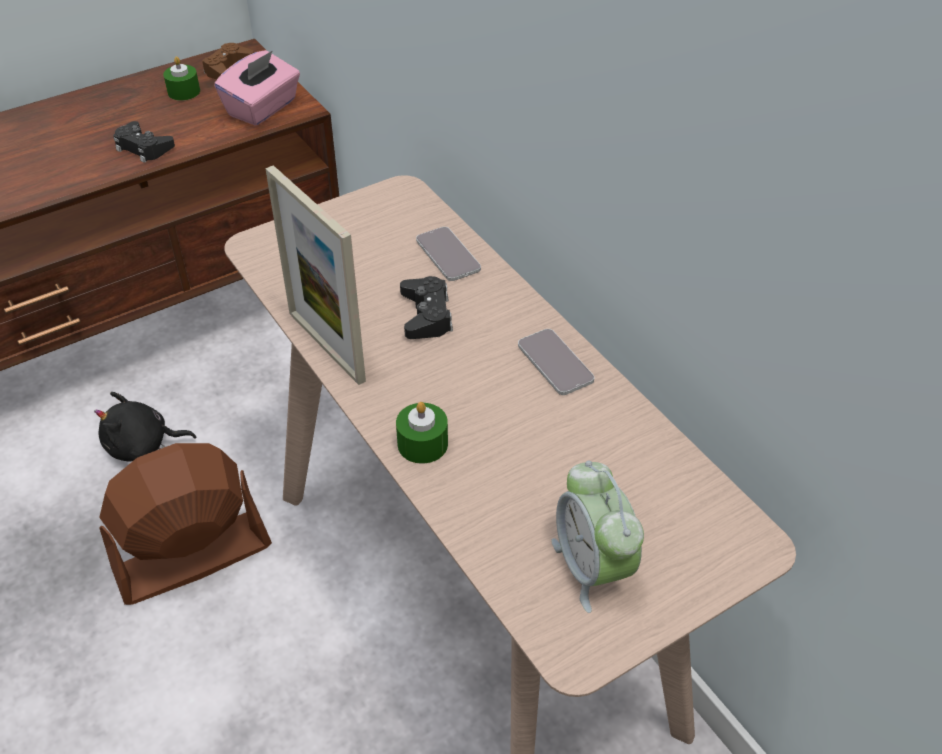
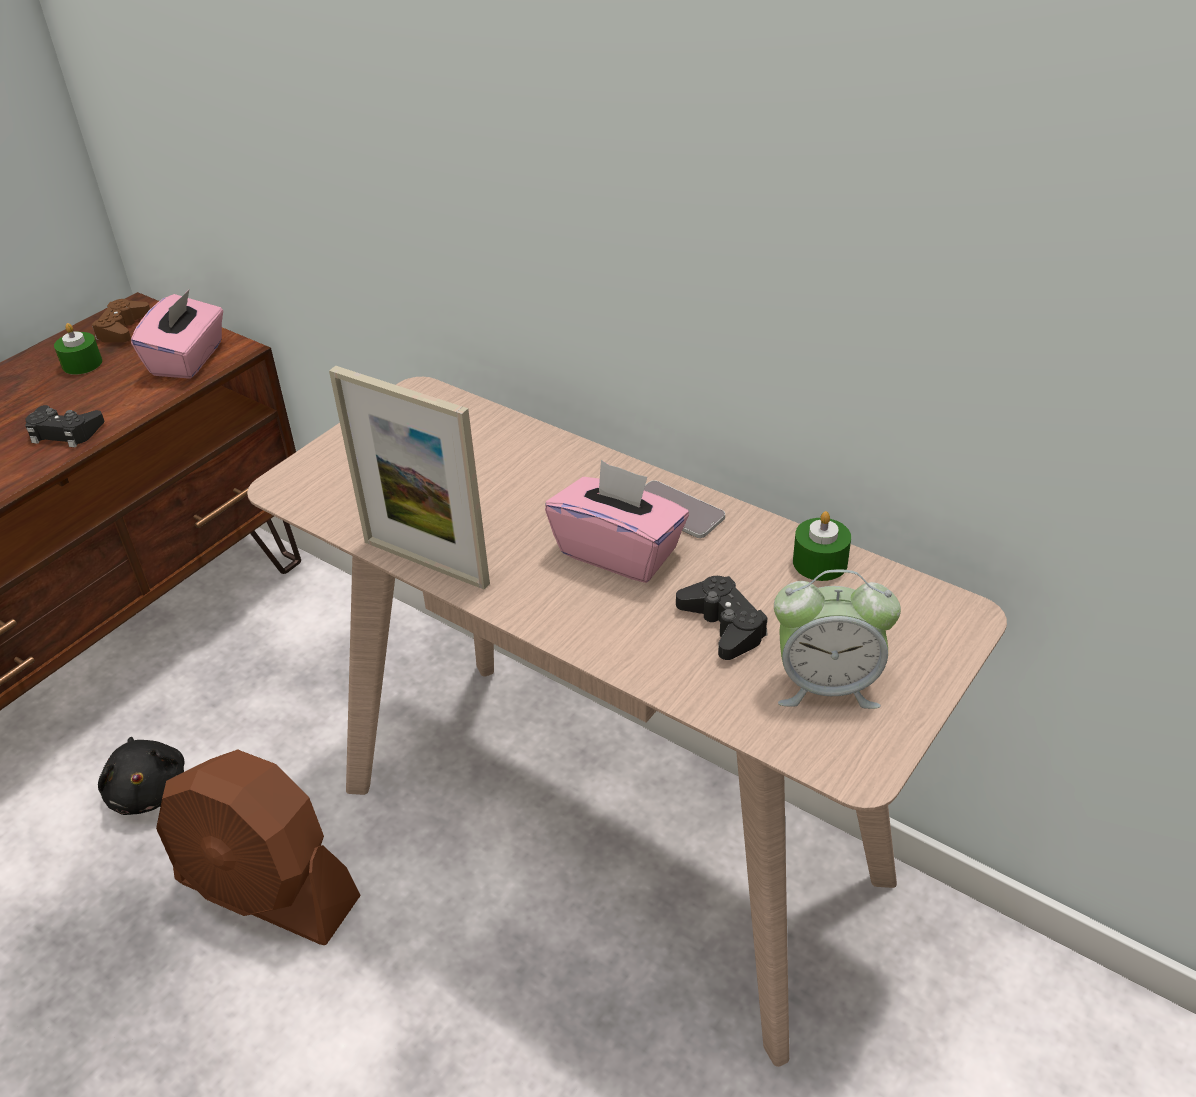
camera: 20 degrees left, 5 degrees down
(143, 446) = (148, 790): black plush toy -> black plush toy turned 90 degrees counterclockwise
(192, 557) = (268, 890): brown fan -> brown fan turned 105 degrees counterclockwise
(422, 444) = (587, 625): green candle -> green candle (820, 562)
(426, 315) = (516, 503): black game controller -> black game controller (723, 625)
(448, 255) = (504, 441): phone -> none
(485, 385) = (619, 551): none -> pink tissue box
(592, 568) = (827, 685): alarm clock -> alarm clock turned 45 degrees counterclockwise

